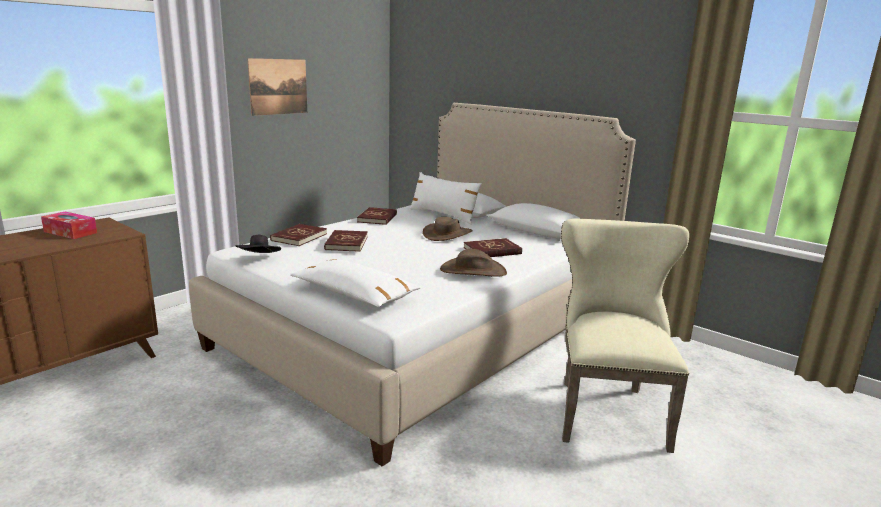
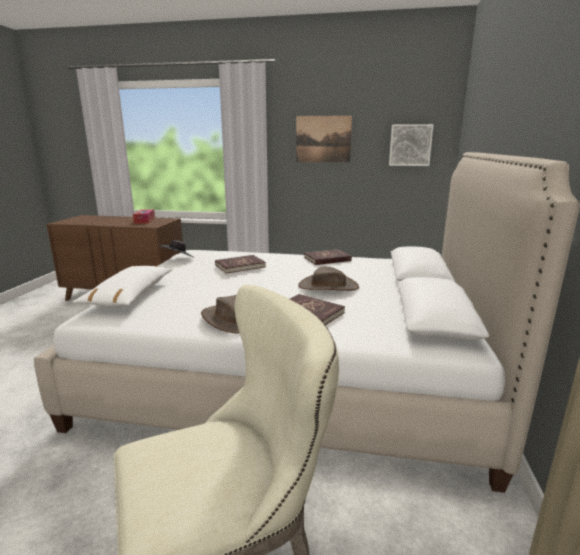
camera: 60 degrees right, 0 degrees up
(299, 237) = (234, 254): red book -> none
(356, 91) = (410, 145): none -> picture
(443, 215) = (387, 273): white pillow -> none

